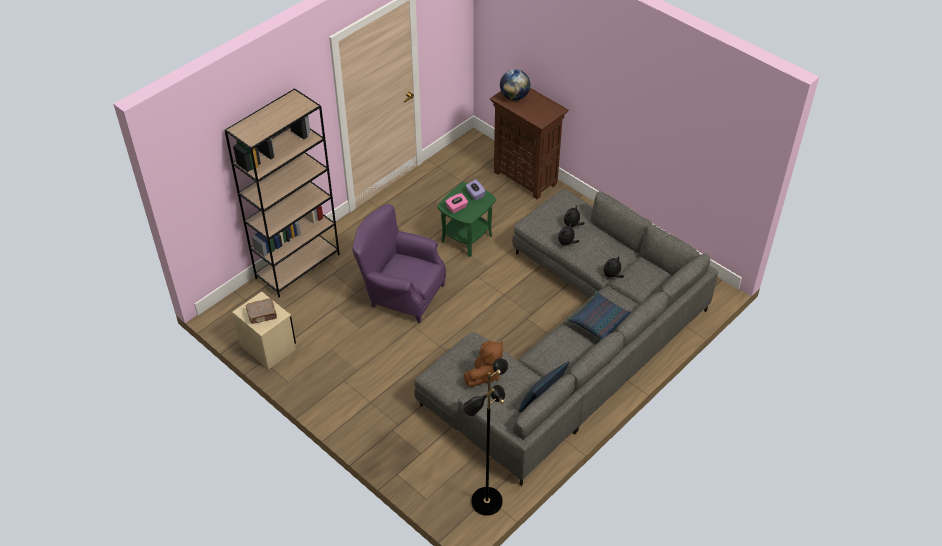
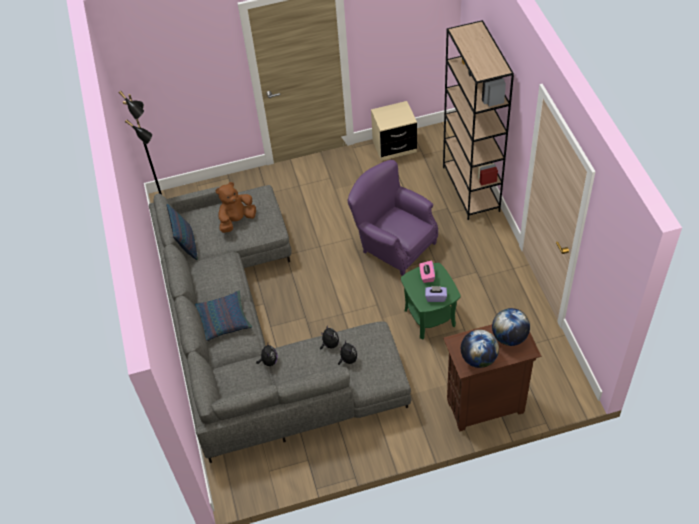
camera: 125 degrees right, 5 degrees up
(262, 315) = (391, 115): brown book -> none
(401, 293) = (394, 244): purple armchair -> purple armchair turned 105 degrees counterclockwise
(484, 374) = (237, 220): brown plush toy -> brown plush toy turned 75 degrees clockwise
(545, 105) = (478, 358): none -> globe

